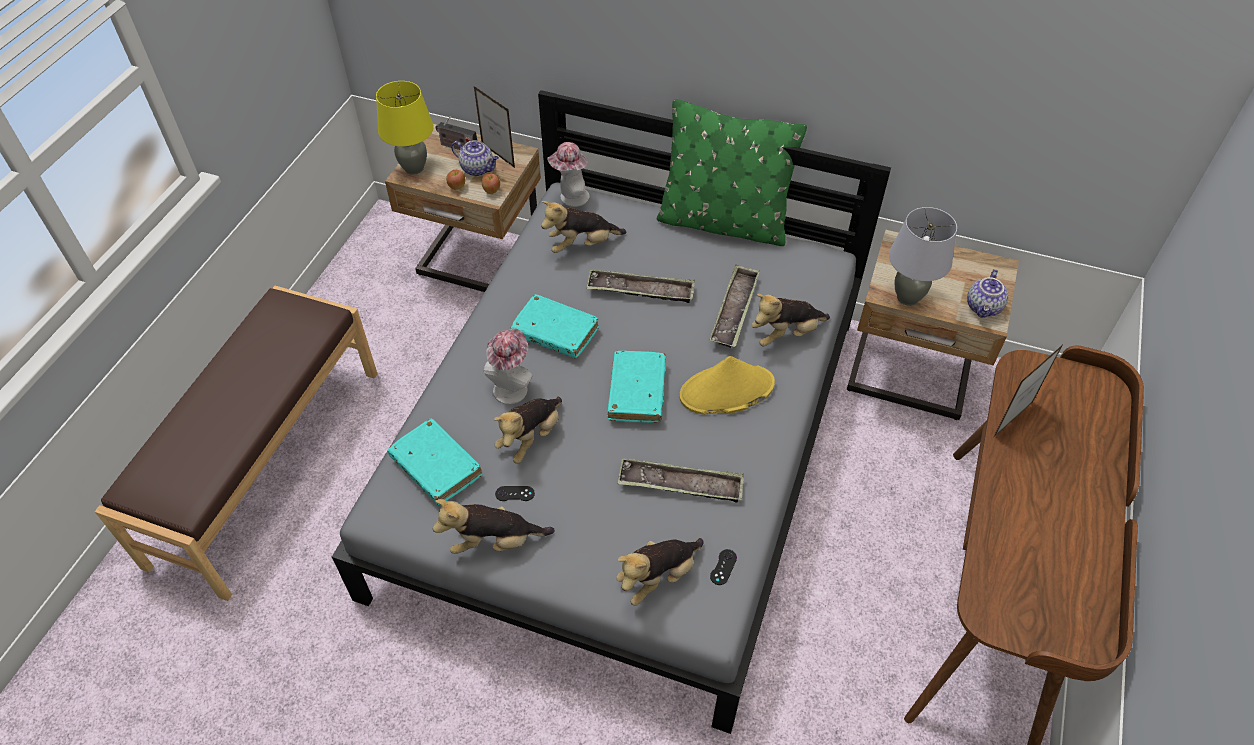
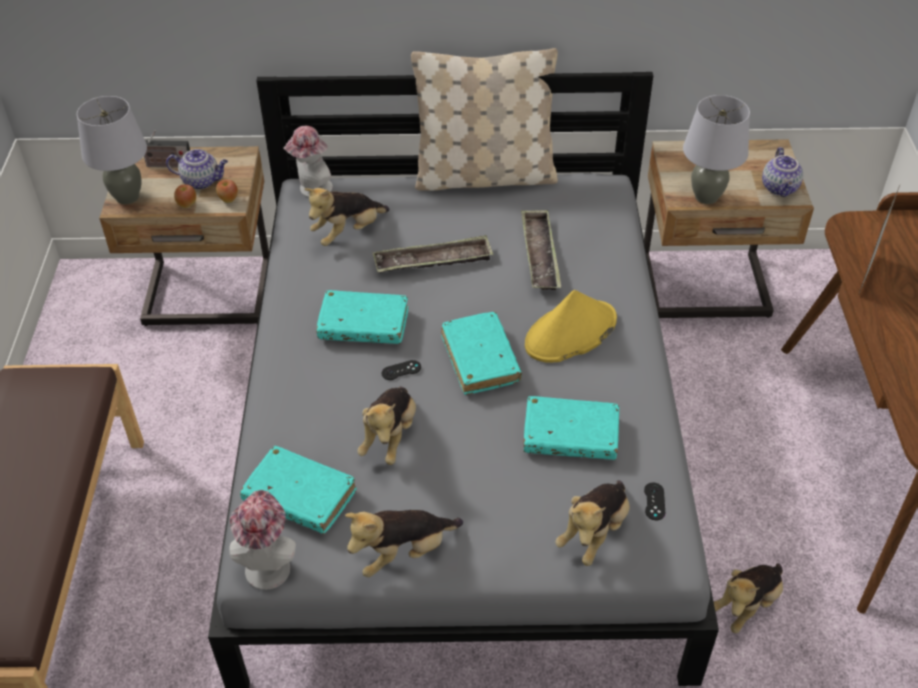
camera: 20 degrees left, 5 degrees down
(414, 168) = (127, 197): yellow table lamp -> grey table lamp
(498, 156) = (218, 163): picture frame -> none
(512, 386) = (343, 391): hat -> hat (268, 564)
(515, 493) = (401, 497): black game controller -> black game controller (401, 370)
(680, 484) = (570, 436): tray -> turquoise book
(723, 223) = (484, 176): green pillow -> beige pillow
(786, 334) = (601, 264): plush toy -> plush toy (746, 604)

